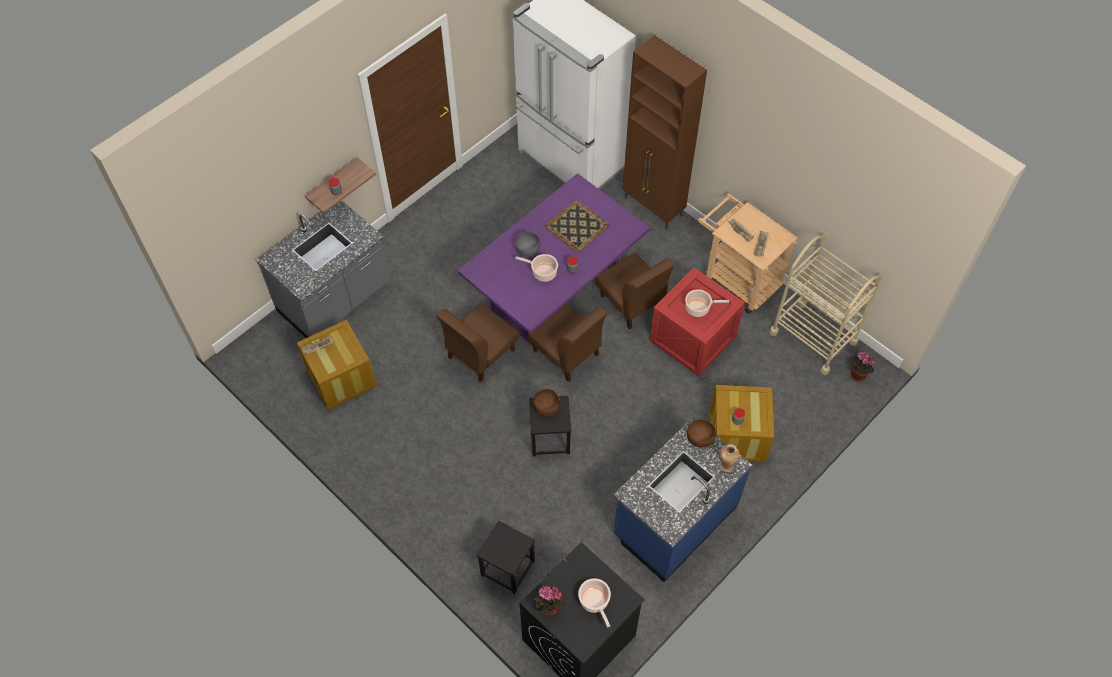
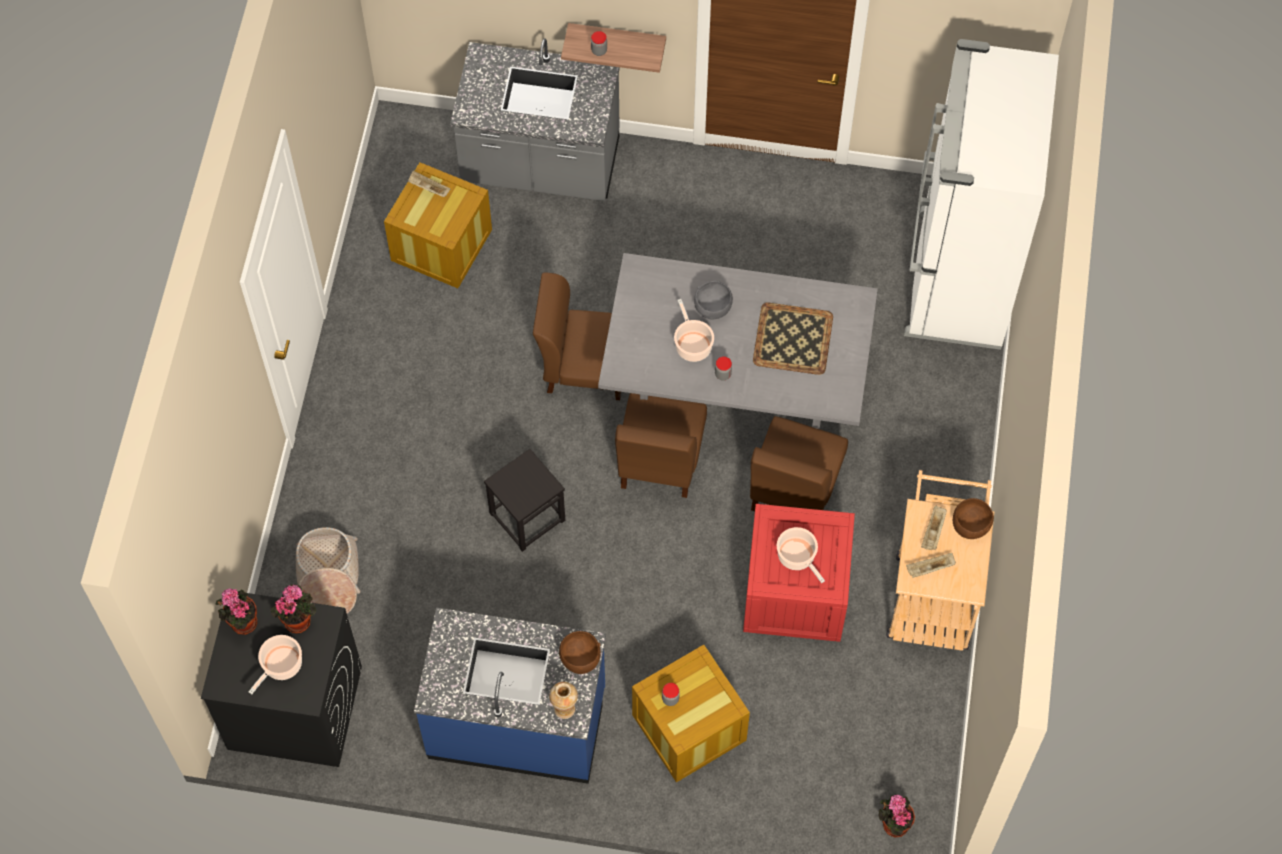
camera: 55 degrees right, 5 degrees up
(508, 568) = (328, 578): black stool -> basket
(546, 408) = (529, 475): brown bowl -> brown bowl (970, 525)
(555, 295) = (734, 394): purple dining table -> grey dining table
(570, 573) = (298, 619): none -> potted plant
(653, 207) = (965, 423): brown cabinet -> none
(813, 337) = (912, 737): beige cart -> none

